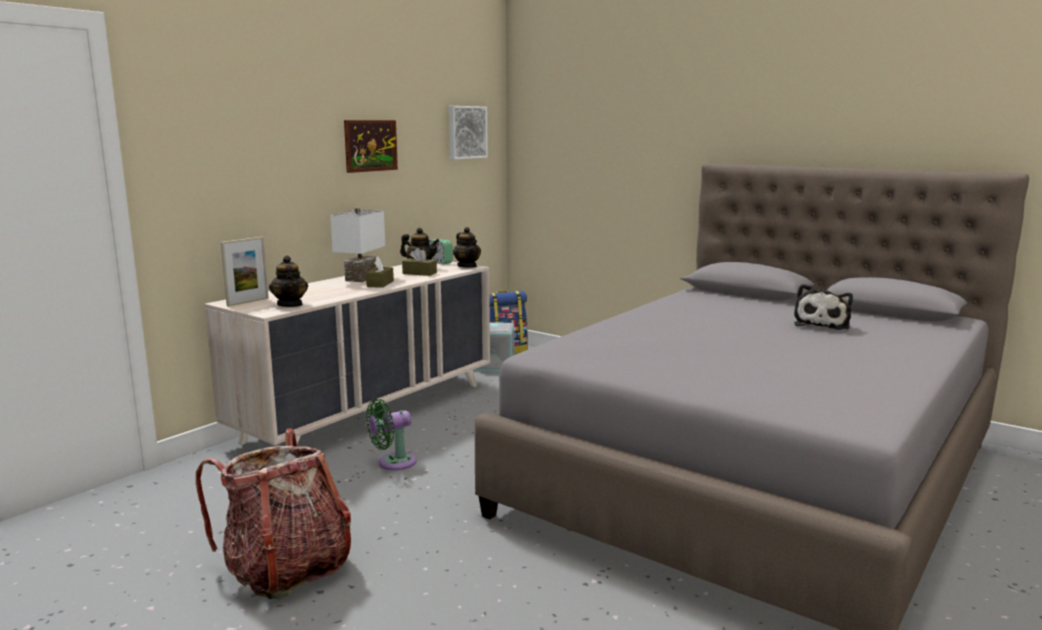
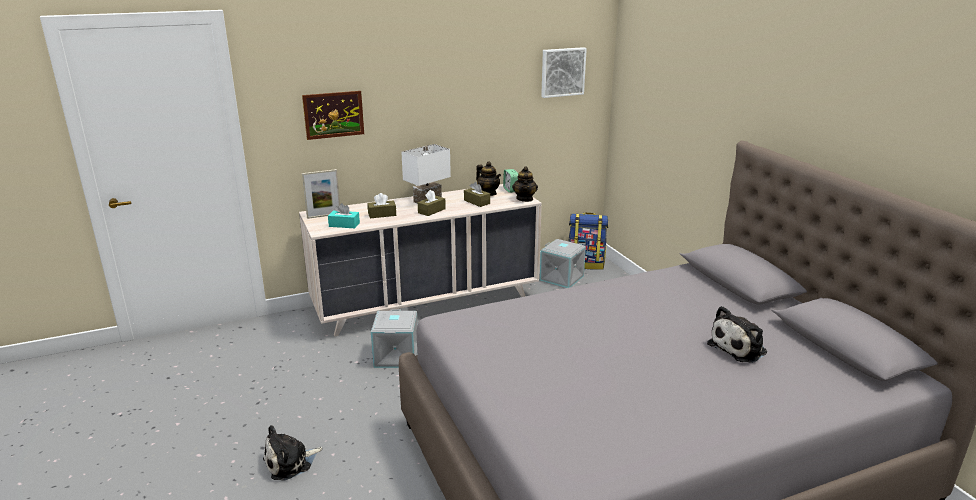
camera: 30 degrees right, 10 degrees up
(286, 569) = (260, 423): backpack -> none
(290, 304) = (344, 225): teapot -> turquoise tissue box
(324, 292) = (382, 214): none -> brown tissue box
(370, 145) = (455, 90): picture -> picture (333, 114)
(379, 593) = (290, 462): none -> plush toy
(393, 463) = (397, 356): green fan -> grey storage box

